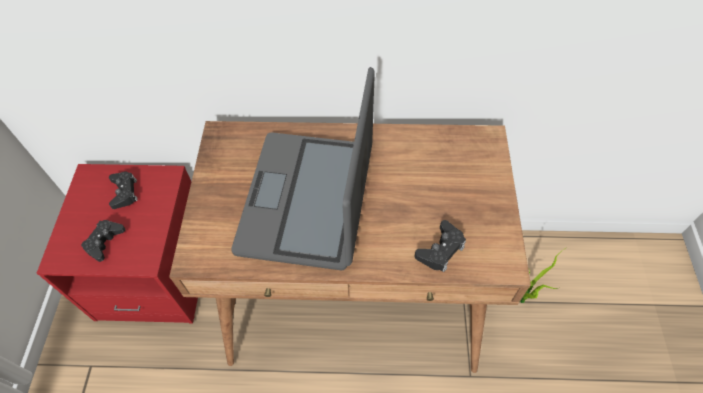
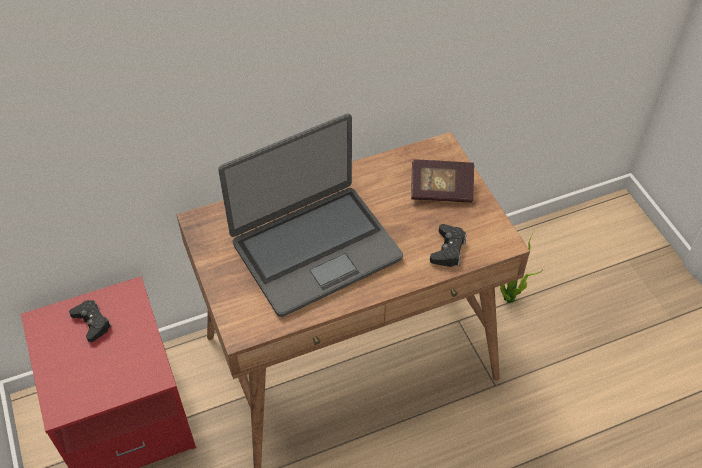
camera: 25 degrees left, 5 degrees down
(104, 242) = (101, 376): black game controller -> none
(308, 199) = (315, 249): laptop -> laptop turned 105 degrees counterclockwise
(464, 183) = (441, 190): none -> book

